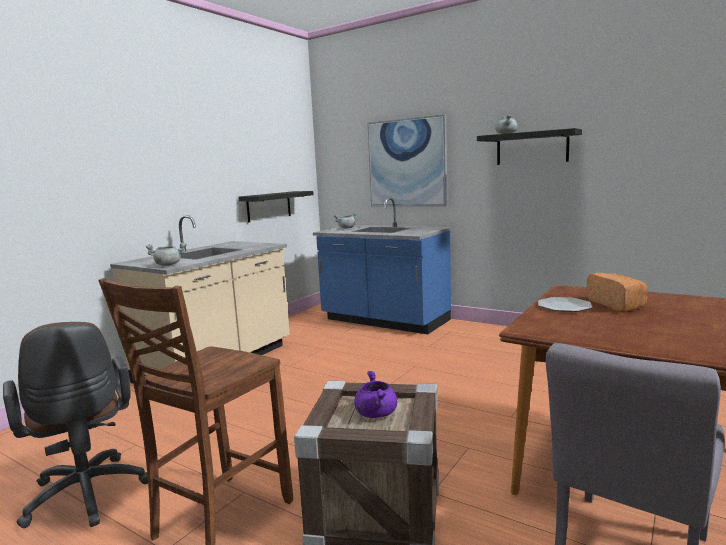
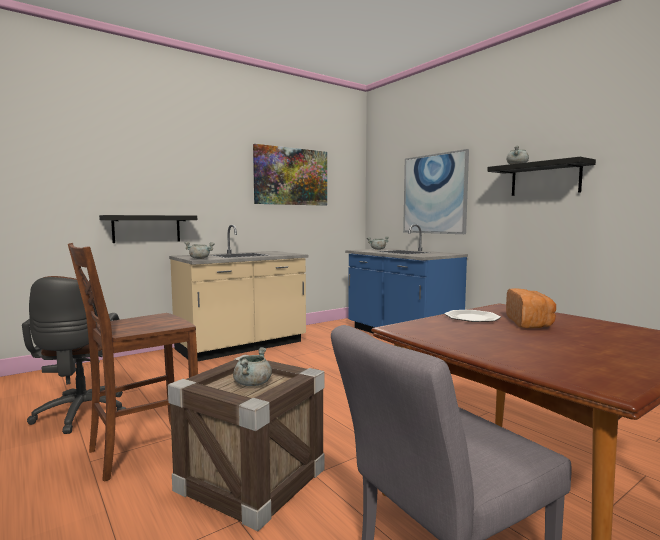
camera: 20 degrees right, 5 degrees down
(239, 147) = (291, 176): none -> picture
(269, 206) = (314, 226): black shelf -> black shelf (146, 228)
(375, 413) = (252, 383): purple cooking pot -> grey cooking pot

